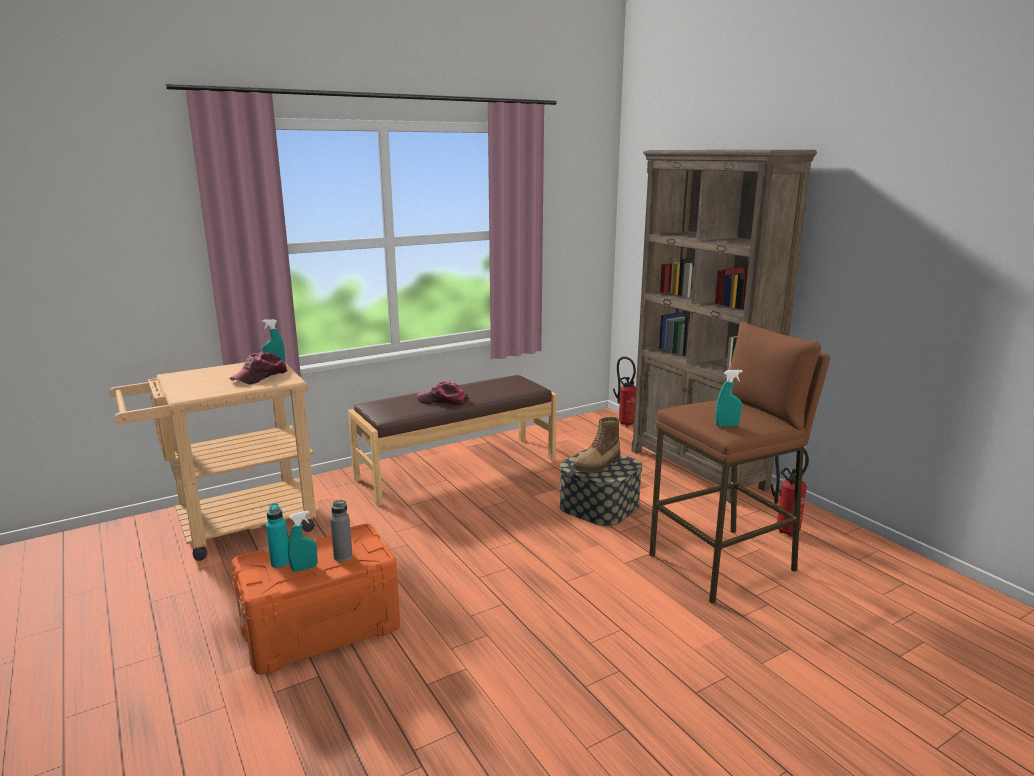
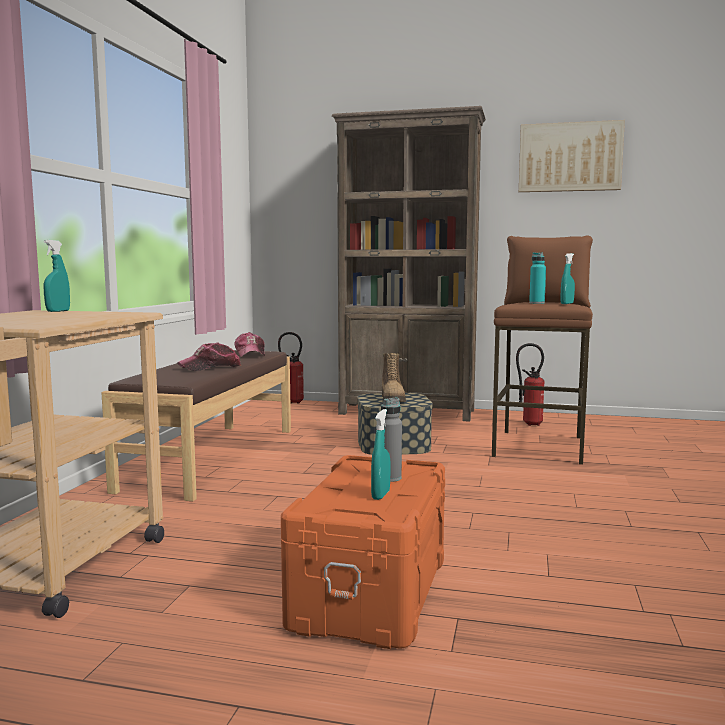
camera: 45 degrees left, 10 degrees down
(260, 376) = (79, 314): cap -> cap (250, 354)
(280, 563) = (344, 501): turquoise bottle -> turquoise bottle (537, 303)
(917, 209) = (570, 157): none -> picture

